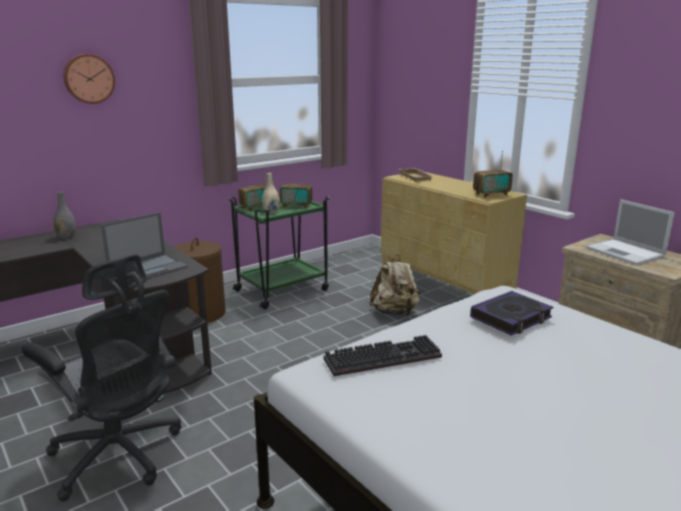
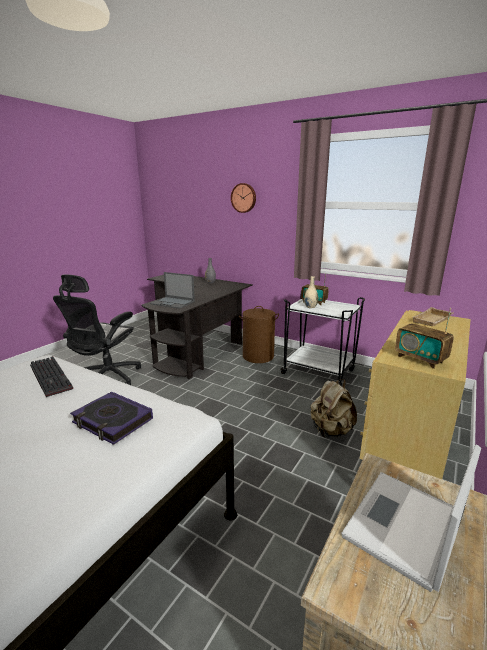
camera: 70 degrees right, 0 degrees up
(283, 290) = (318, 372): green cart -> white cart
(296, 206) = (335, 310): radio -> none

